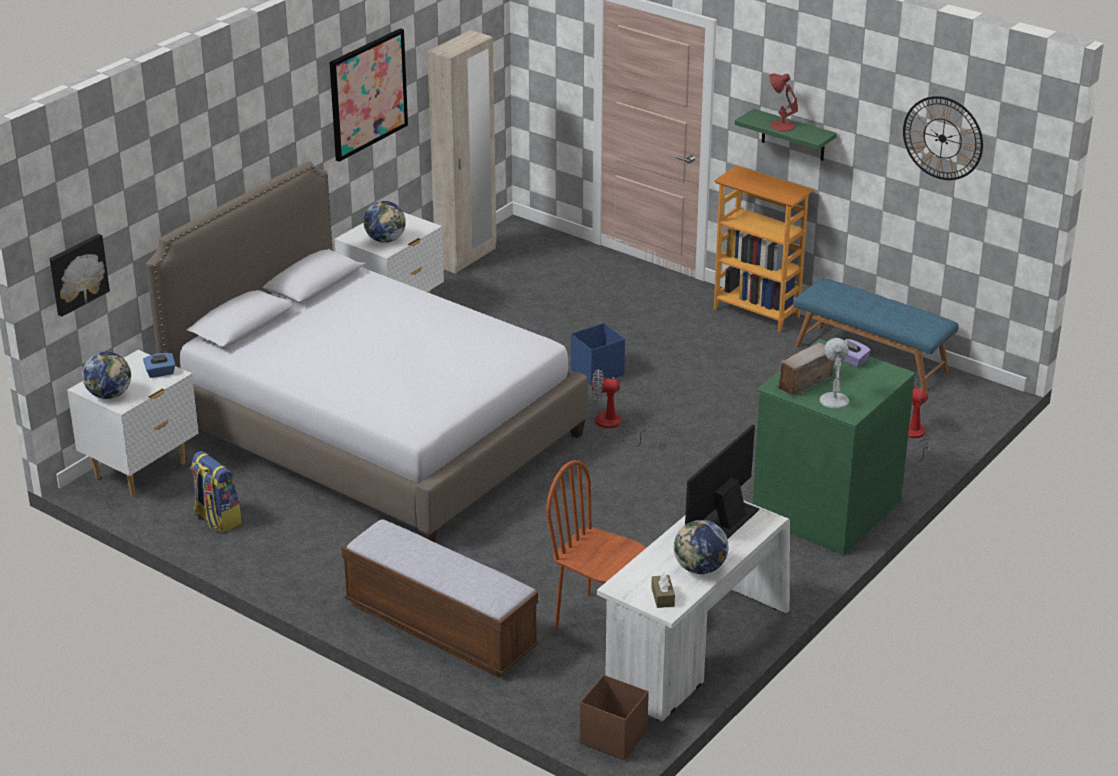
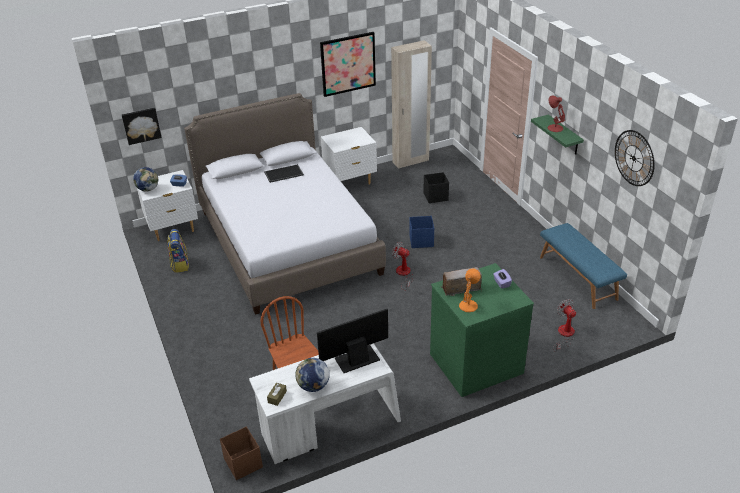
camera: 30 degrees right, 5 degrees up
(336, 310) = (283, 174): none -> tray
(385, 240) = (342, 143): globe -> none
(440, 627) = (221, 360): bench -> none
(558, 301) = (435, 196): none -> black storage box
(757, 312) = (534, 232): bookcase -> none
(834, 399) = (468, 305): white table lamp -> orange table lamp

